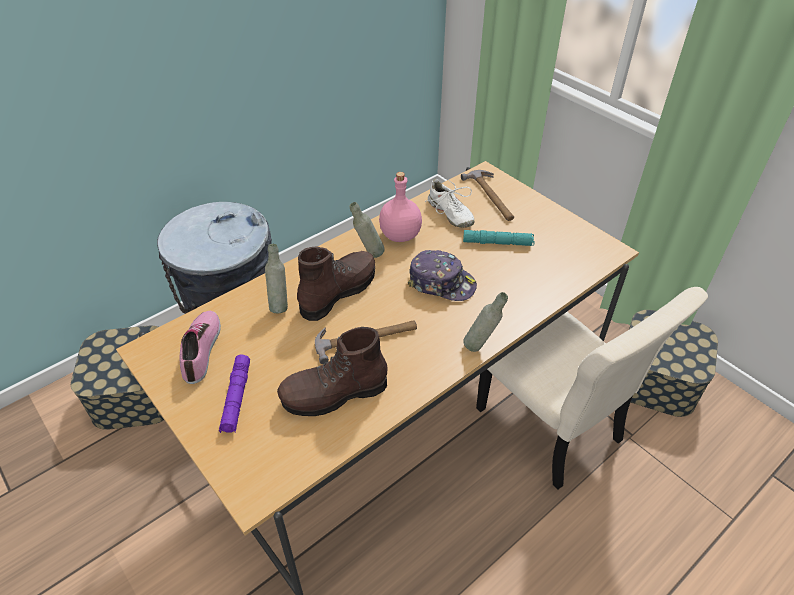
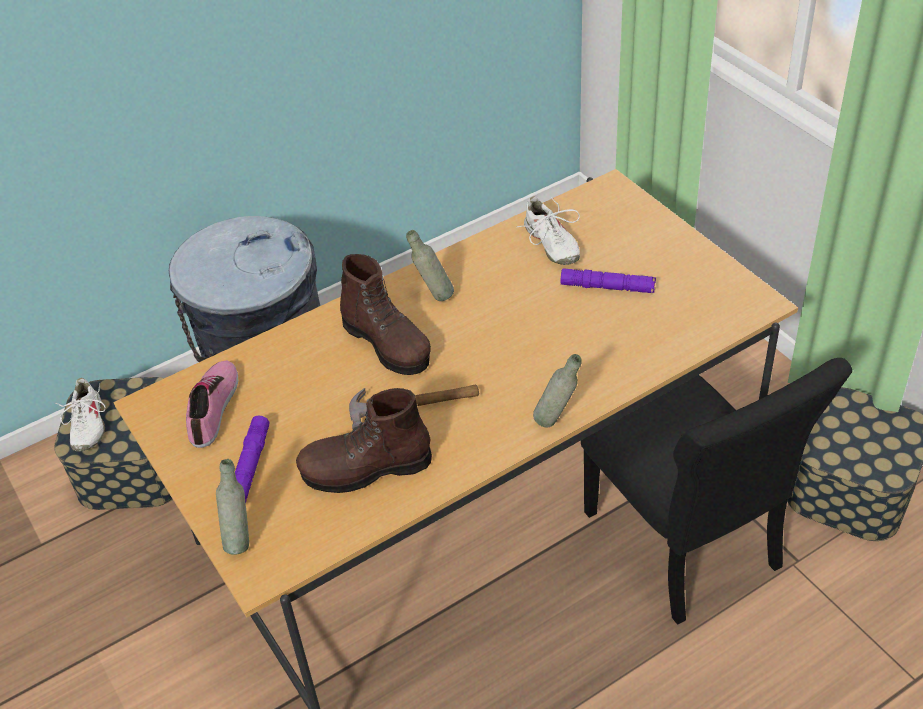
camera: 10 degrees right, 0 degrees up
(97, 365) = (87, 425): none -> white shoe
(280, 305) = (313, 357): grey bottle -> grey bottle (240, 539)
(338, 292) = (388, 344): brown boot -> brown boot turned 90 degrees clockwise
(399, 235) = (478, 272): pink bottle -> none
(441, 283) = (522, 338): cap -> none
(491, 197) = (612, 222): hammer -> none
(498, 243) = (607, 287): turquoise flashlight -> purple flashlight
(552, 429) = (685, 545): beige chair -> black chair

